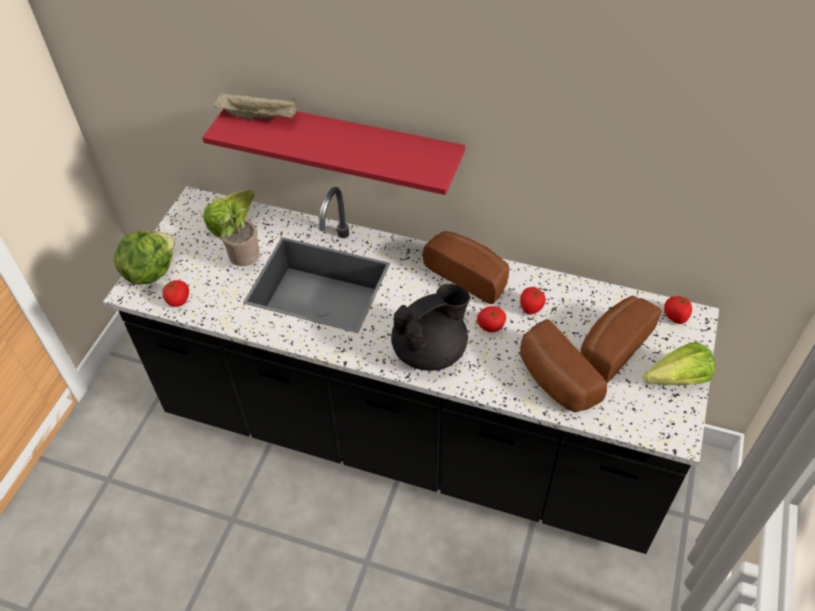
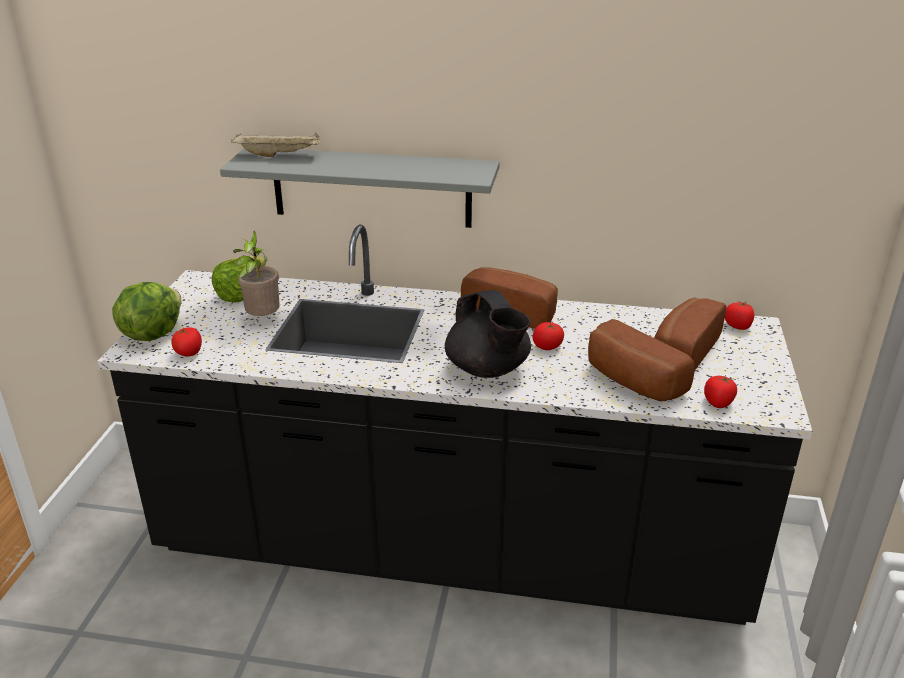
camera: 10 degrees left, 20 degrees down
(347, 147) = (371, 187): red shelf -> grey shelf
(430, 350) = (488, 369): black teapot -> black teapot turned 105 degrees clockwise
(531, 307) = (586, 330): tomato -> tomato (718, 403)
(671, 380) = (754, 371): lettuce -> none

